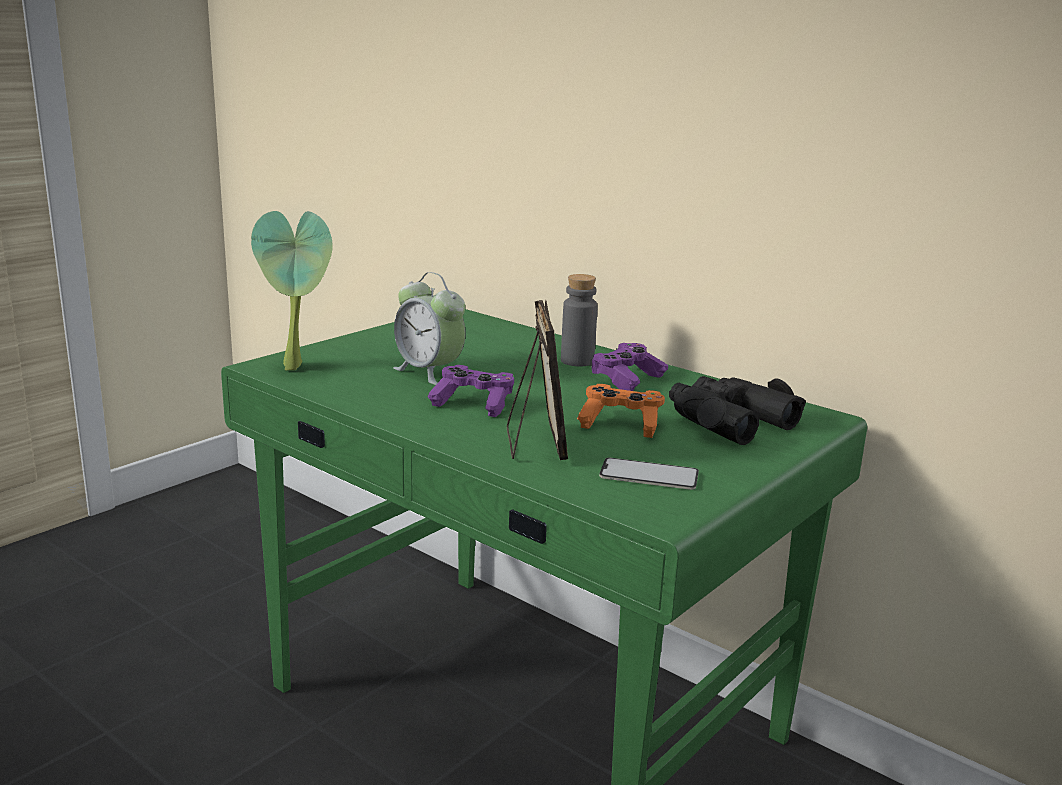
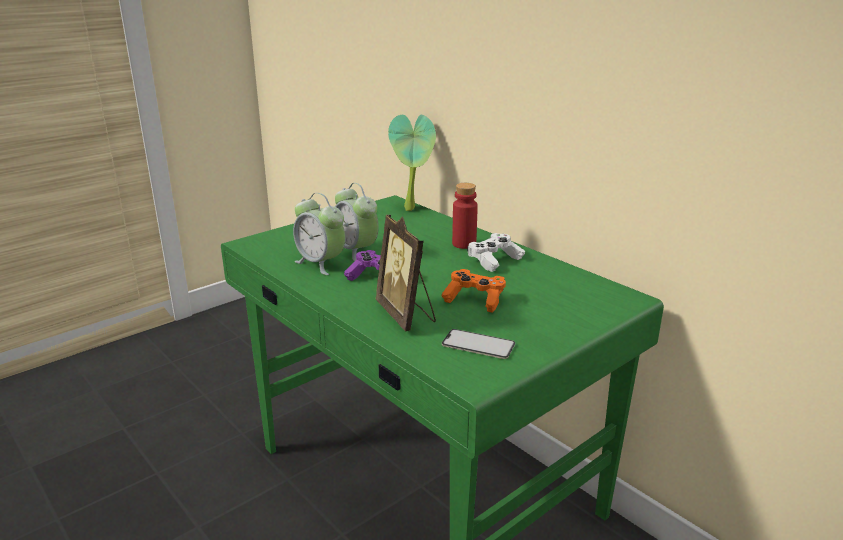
camera: 10 degrees right, 5 degrees up
(297, 367) = (269, 245): potted plant -> potted plant (412, 209)
(384, 388) = (321, 263): none -> alarm clock
(535, 444) = (406, 315): picture frame -> picture frame turned 150 degrees clockwise
(577, 361) = (464, 244): grey bottle -> red bottle
(627, 379) = (494, 260): purple game controller -> white game controller
(727, 420) = (554, 299): black binoculars -> none

